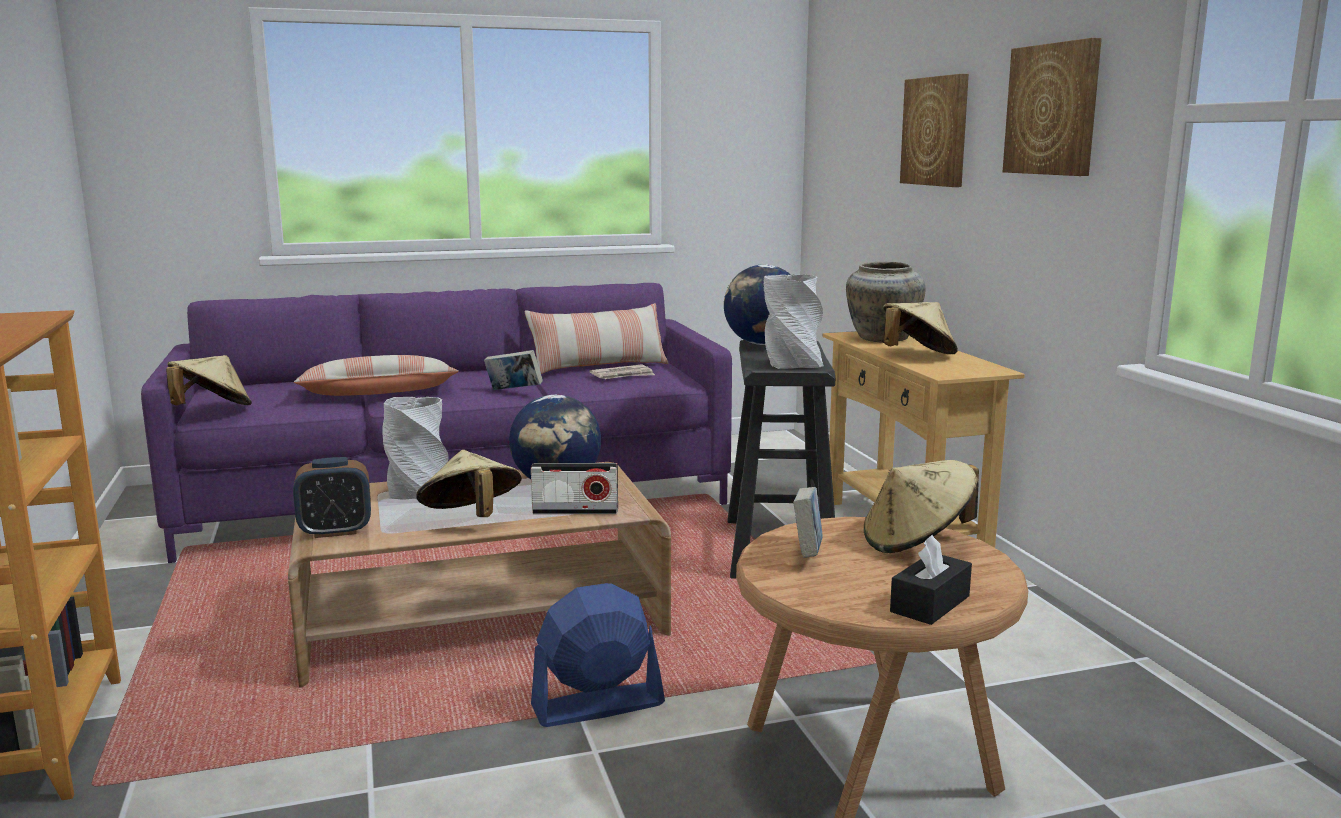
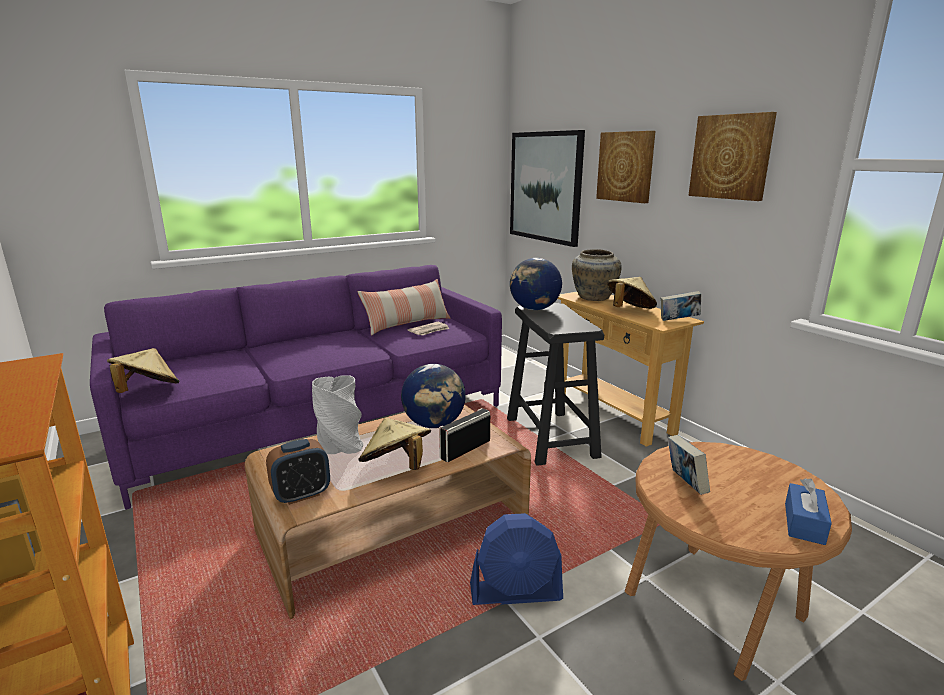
camera: 15 degrees left, 5 degrees up
(377, 393) = (269, 361): pillow -> none
(514, 391) = (366, 350): book -> book (678, 320)
(575, 511) = (465, 449): radio -> radio turned 150 degrees clockwise
(597, 705) = (516, 592): blue fan -> blue fan turned 150 degrees counterclockwise
(791, 364) = (571, 326): grey vase -> none
(845, 168) = (545, 187): none -> picture
(917, 542) = (739, 462): beige hat -> none
(930, 604) = (804, 523): black tissue box -> blue tissue box

